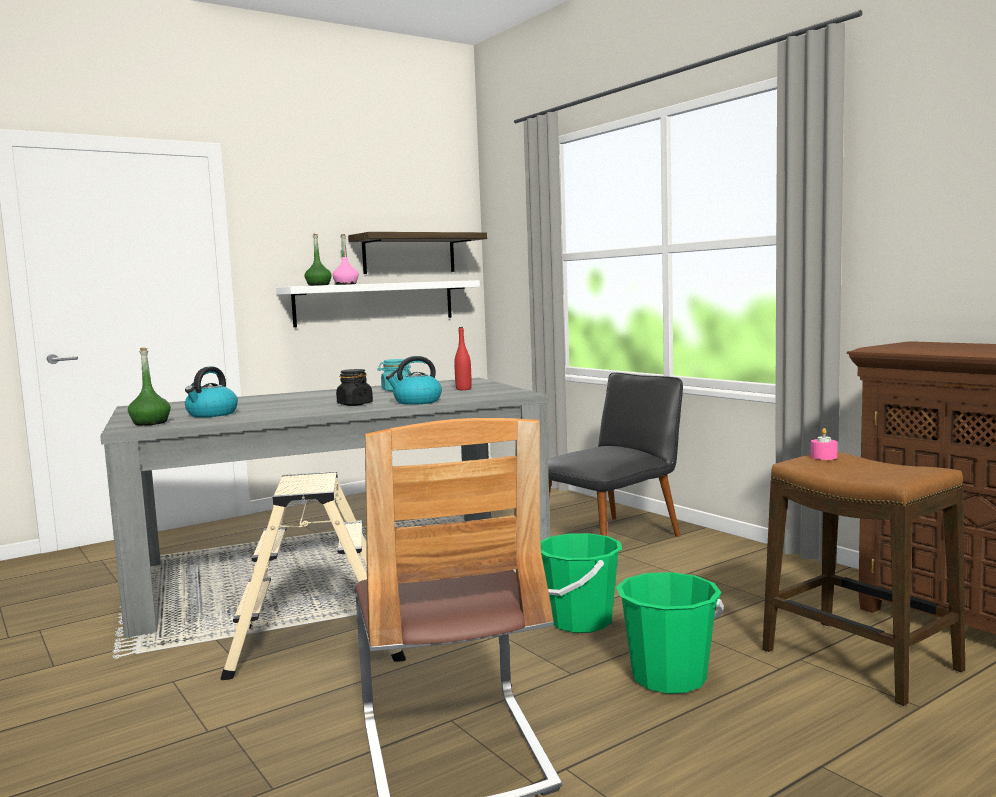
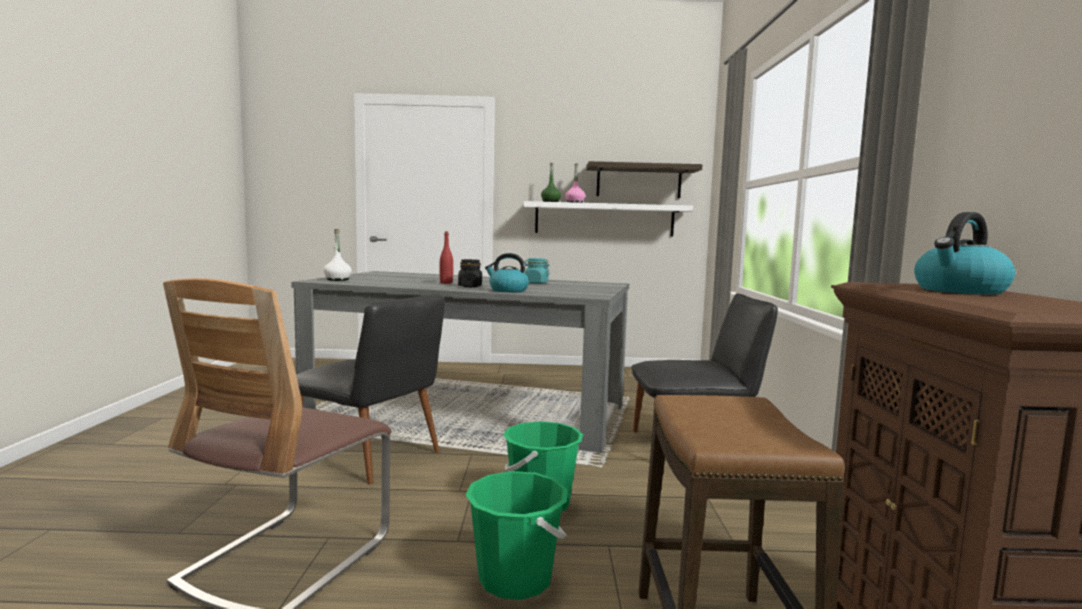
camera: 35 degrees right, 0 degrees up
(150, 423) = (337, 280): green bottle -> white bottle
(211, 414) = (382, 280): kettle -> kettle (960, 291)
(318, 644) = (366, 454): beige step ladder -> black chair
(463, 389) = (576, 288): red bottle -> red bottle (446, 283)
(823, 457) = (724, 401): pink candle -> none

